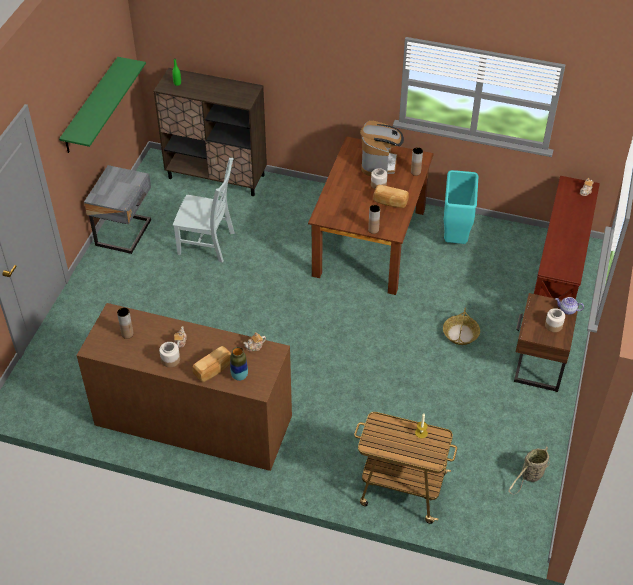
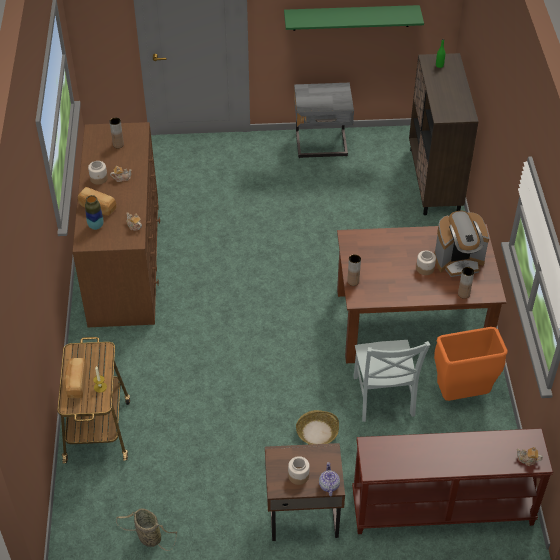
camera: 70 degrees right, 0 degrees up
(208, 244) = (339, 203): grey chair -> grey chair (383, 398)
(390, 202) = (403, 284): bread -> bread (76, 383)
(456, 237) = (462, 395): turquoise trash can -> orange trash can

